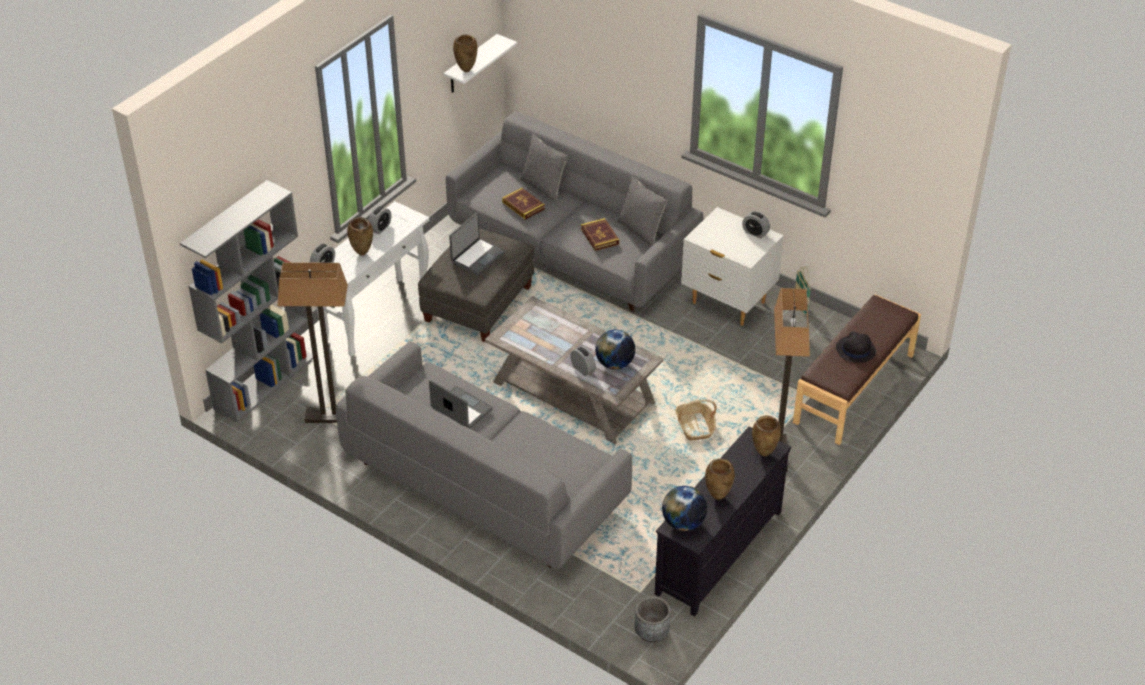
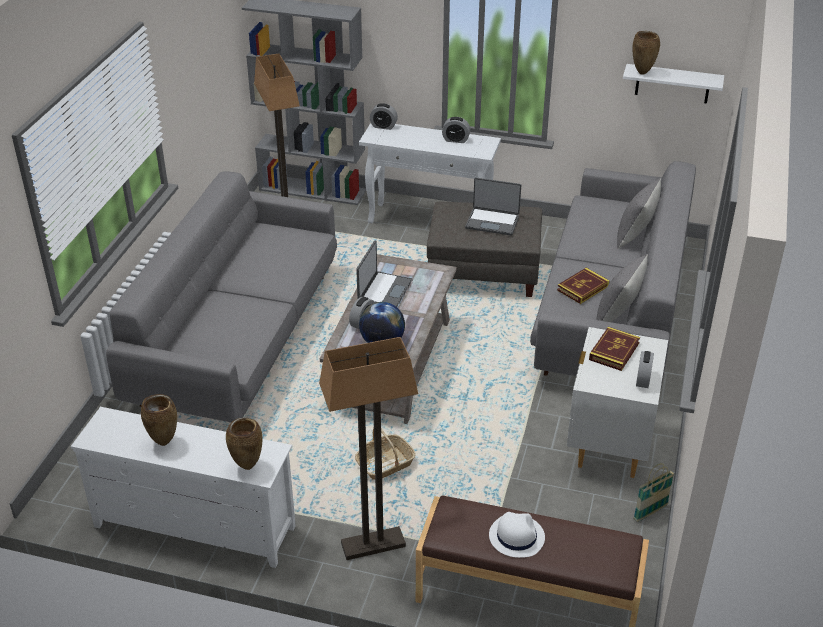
camera: 70 degrees right, 5 degrees down
(363, 253) = (413, 140): brown vase -> none
(460, 409) = (268, 263): laptop -> laptop (384, 291)
(523, 205) = (593, 230): book -> book (614, 351)
(651, 633) = (65, 499): grey planter -> none
(683, 523) = (115, 424): globe -> none
(719, 553) = (194, 527): black tv stand -> white tv stand
(855, 350) = (516, 536): black hat -> white hat

